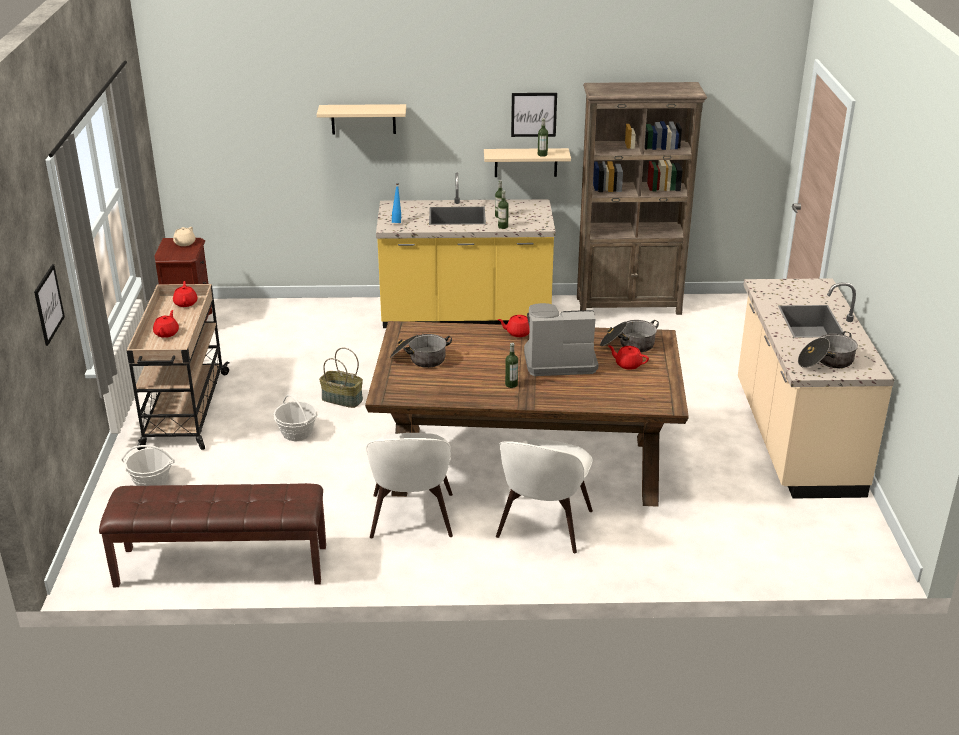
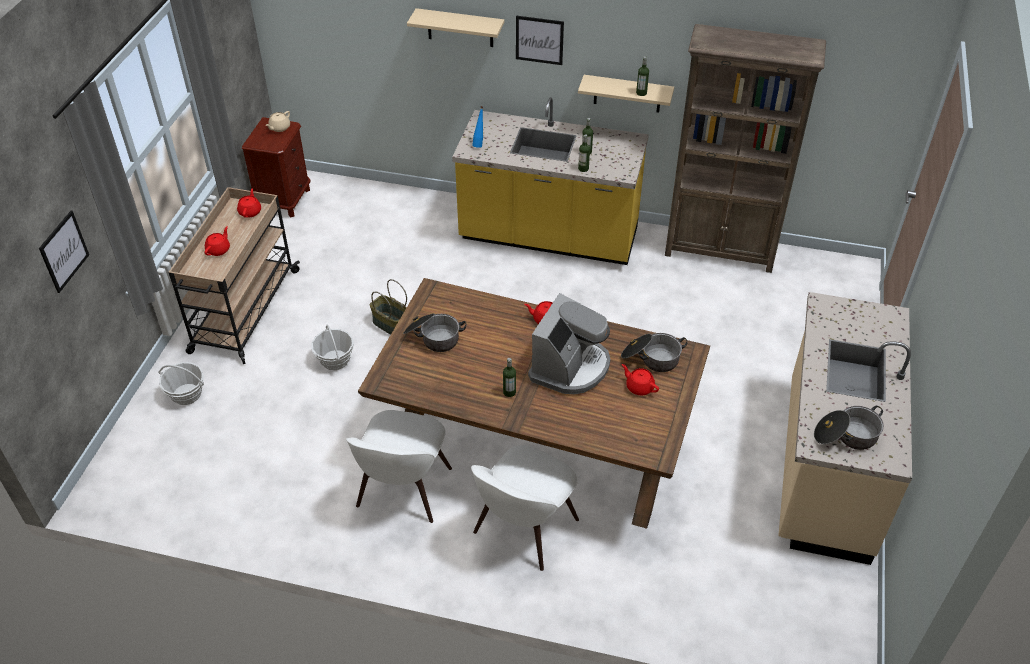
camera: 15 degrees right, 15 degrees up
(221, 566) = (212, 511): brown bench -> none
(533, 114) = (639, 47): picture -> picture (539, 40)
(558, 360) = (570, 367): coffee machine -> coffee machine turned 105 degrees clockwise

